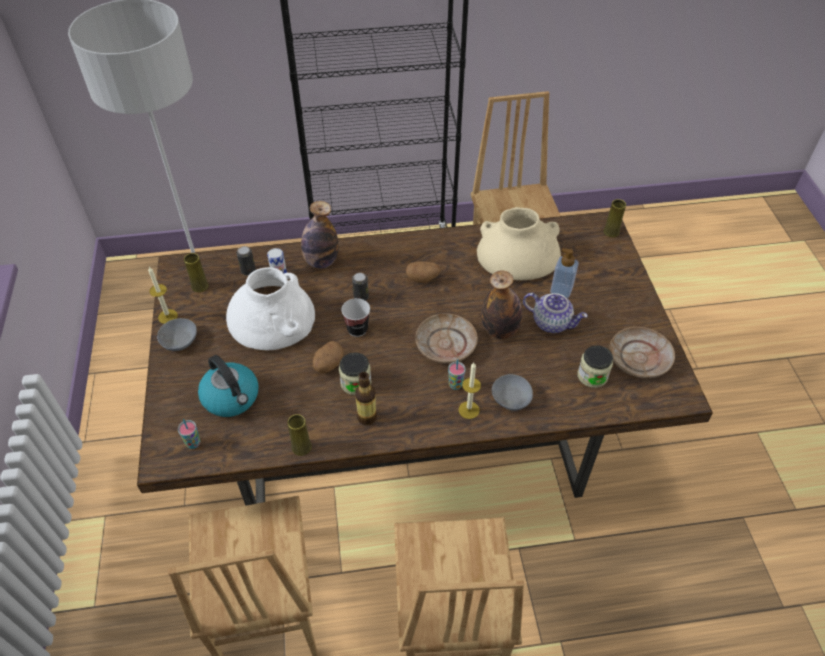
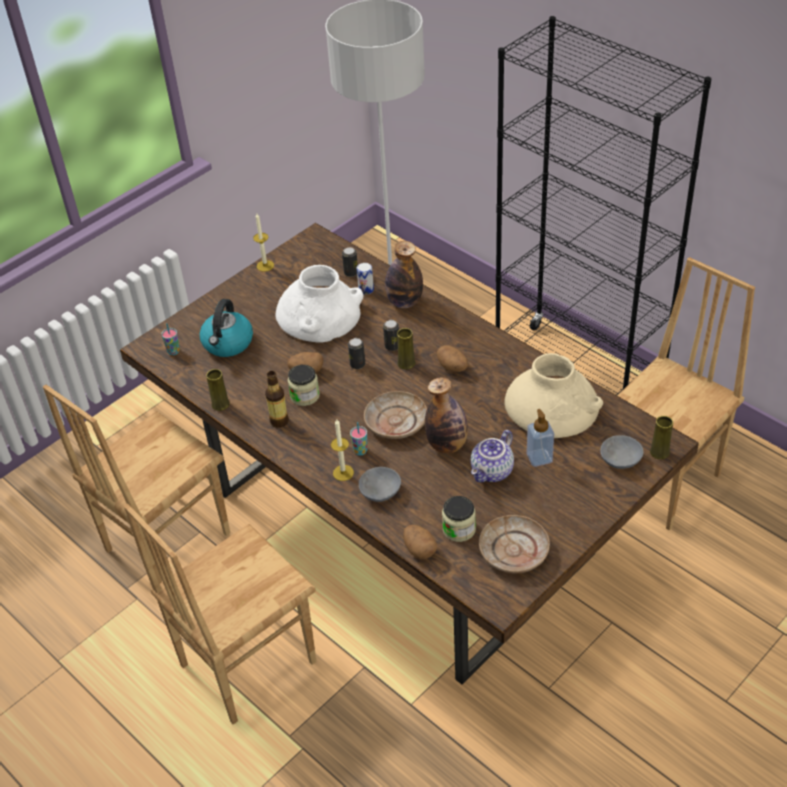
camera: 55 degrees right, 5 degrees down
(180, 341) = (250, 287): grey bowl -> grey bowl (620, 460)
(200, 286) = (309, 260): yellow vase -> yellow vase (406, 363)
(357, 329) = (357, 364): cup -> can
(552, 322) = (492, 472): teapot -> teapot turned 45 degrees clockwise
(593, 411) = (420, 549): none -> potato

